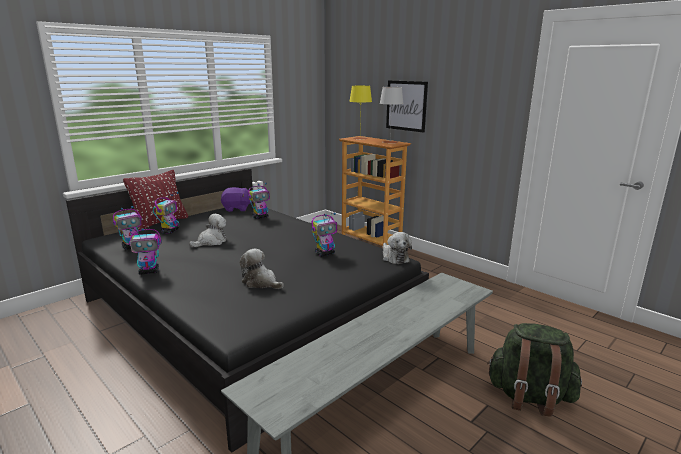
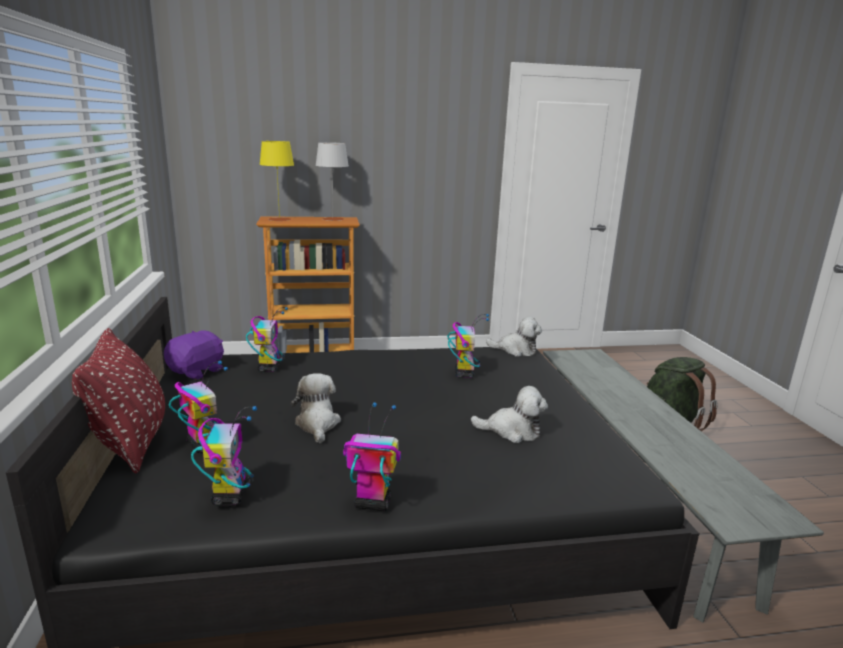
camera: 55 degrees left, 0 degrees up
(149, 271) = (372, 503): toy robot -> toy robot turned 105 degrees counterclockwise
(261, 282) = (512, 431): plush toy -> plush toy turned 150 degrees counterclockwise
(406, 106) = (340, 168): picture -> none

